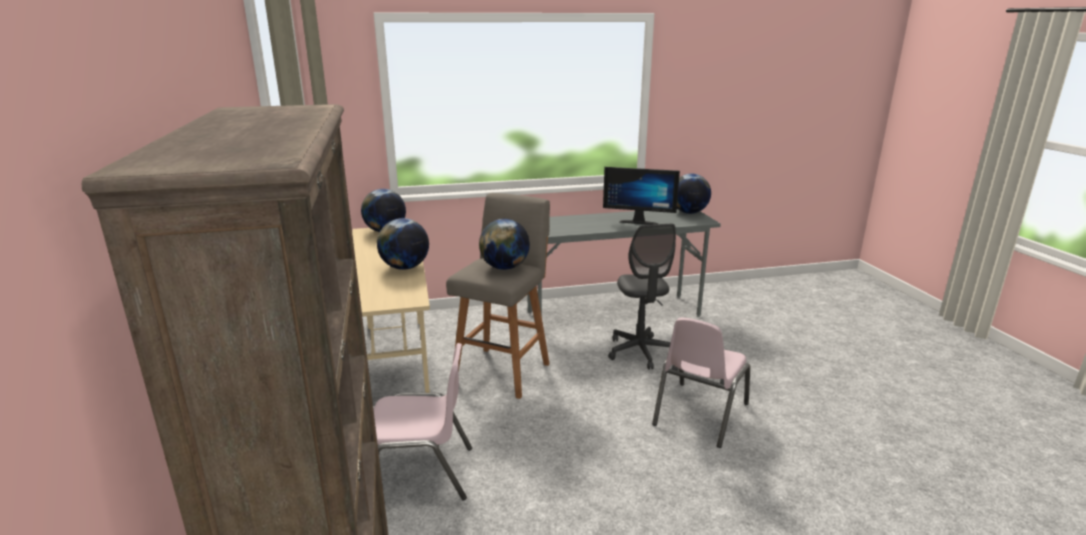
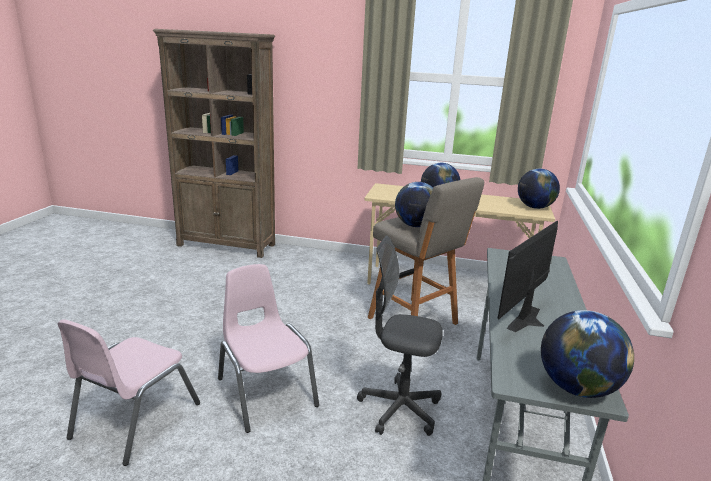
camera: 115 degrees right, 0 degrees up
(419, 474) = (320, 273): pink chair -> pink chair (135, 420)

